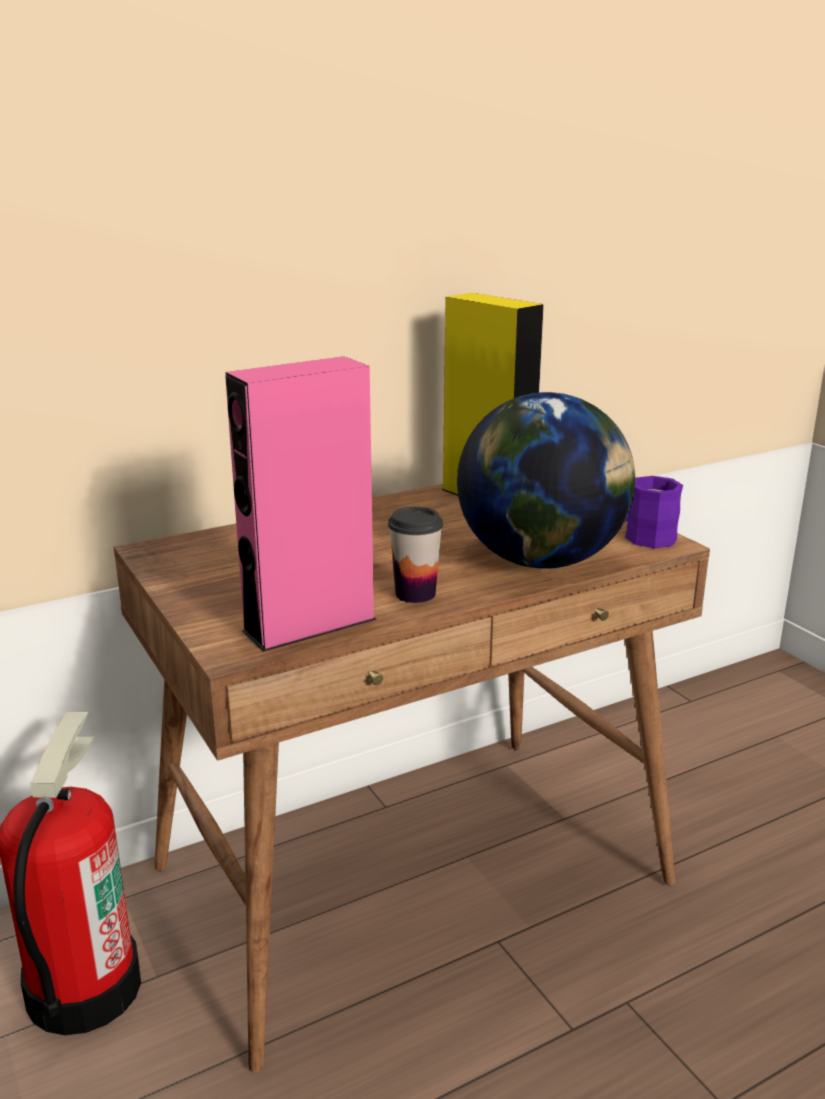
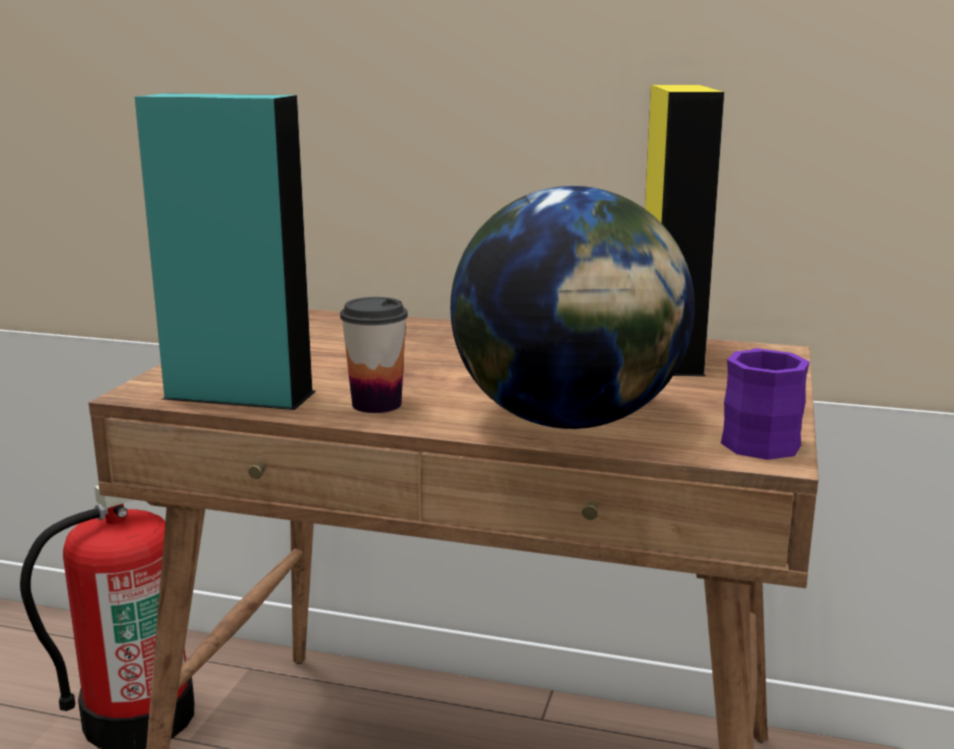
camera: 45 degrees right, 5 degrees down
(309, 625) = (239, 395): pink speaker -> turquoise speaker

